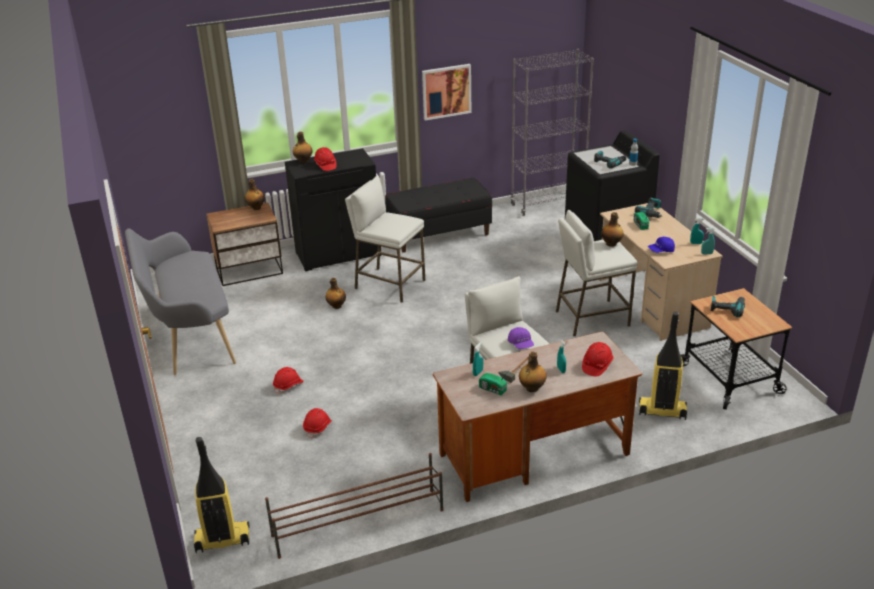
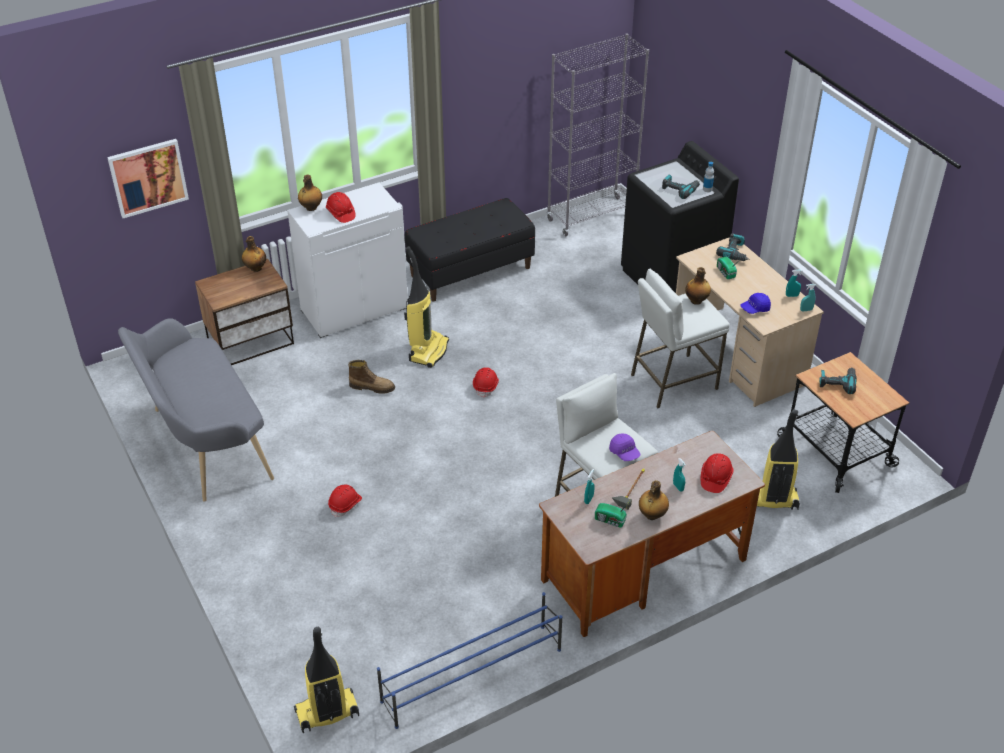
camera: 10 degrees left, 10 degrees up
(318, 428) = (395, 558): red hard hat -> red hard hat (486, 386)
(336, 306) = (372, 387): bottle -> boot
(338, 254) = (354, 309): black cabinet -> white cabinet
(357, 522) = (471, 675): brown shoe rack -> blue shoe rack
(389, 284) = (428, 350): white stool -> vacuum cleaner
(446, 91) = (473, 100): picture -> picture (148, 177)

